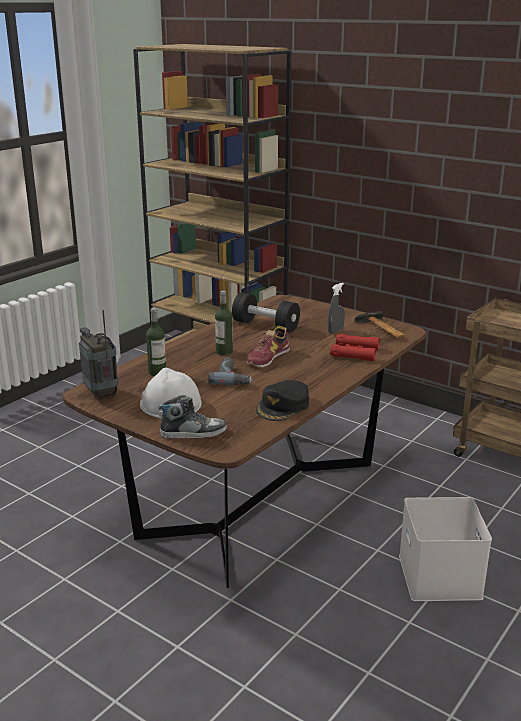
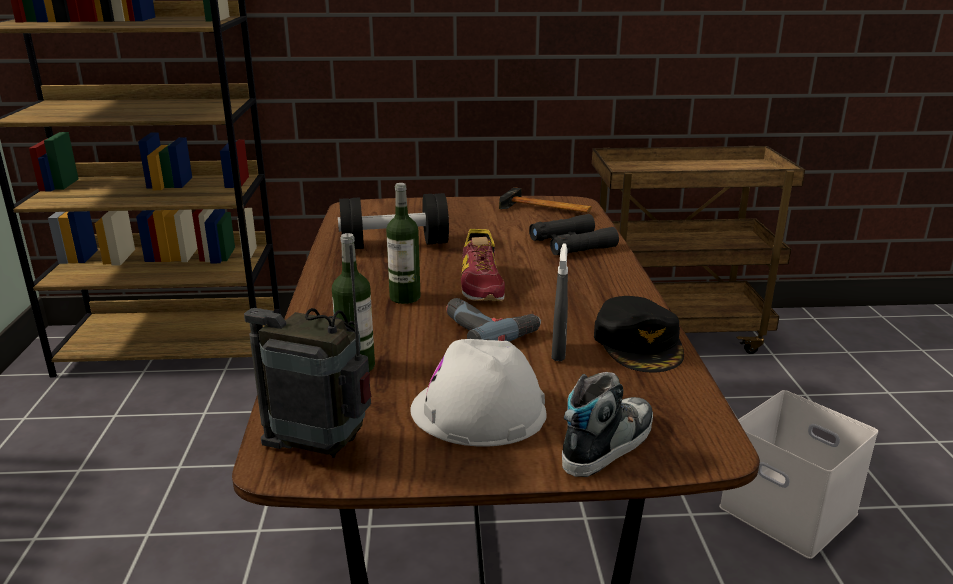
camera: 40 degrees left, 0 degrees up
(335, 331) = (497, 226): grey spray bottle -> grey spray bottle (558, 352)
(355, 353) = (572, 244): red binoculars -> black binoculars

